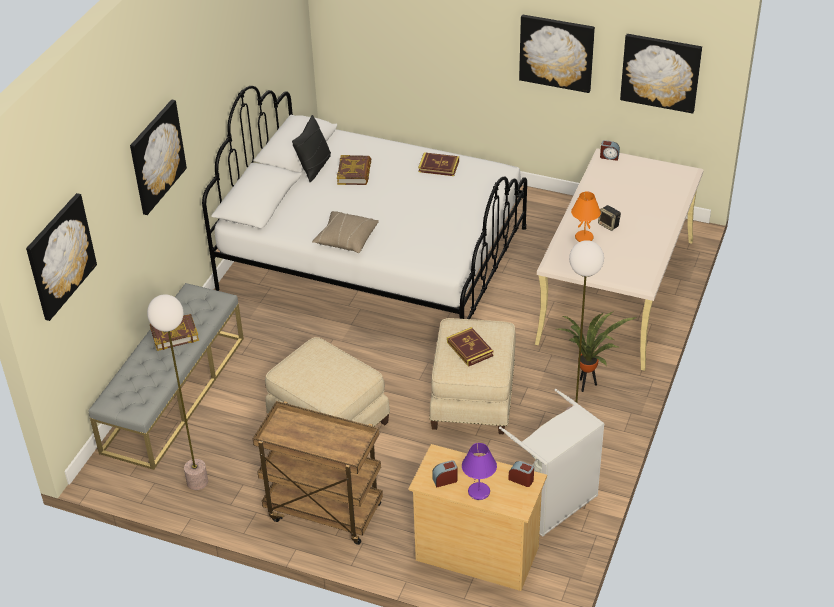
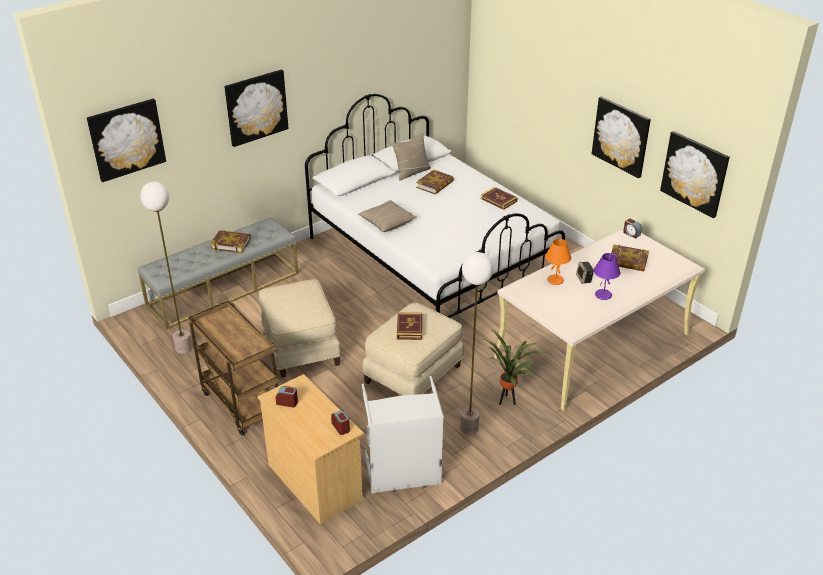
camera: 30 degrees right, 5 degrees down
(314, 167) = (411, 172): black pillow -> beige pillow
(479, 492) = (301, 422): purple table lamp -> purple table lamp (603, 295)
(632, 189) = (628, 261): none -> book

